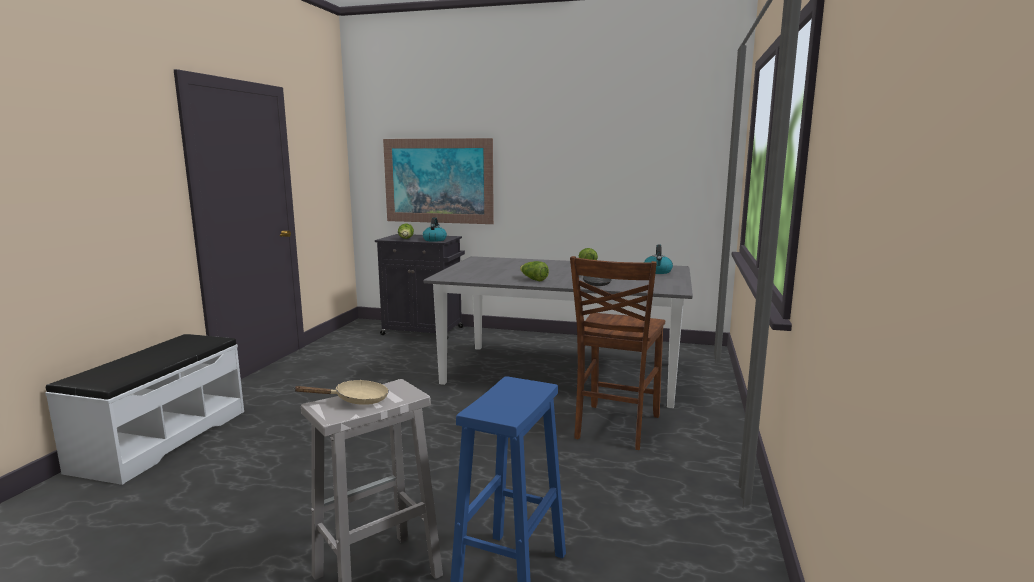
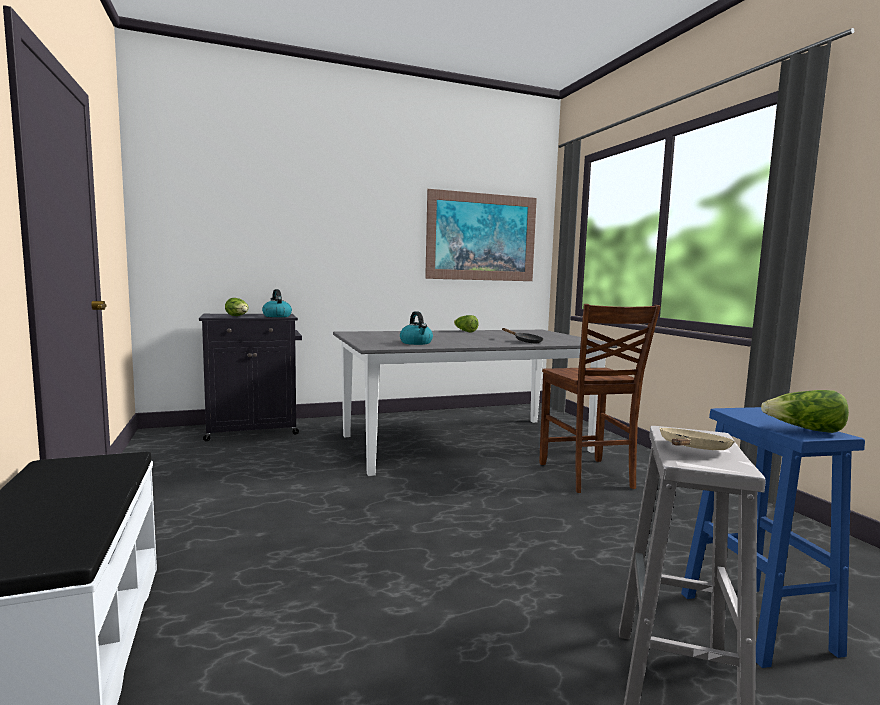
camera: 35 degrees left, 5 degrees down
(438, 181) = (260, 249): picture -> picture (481, 237)
(533, 279) = (467, 343): lettuce -> lettuce (804, 430)
(657, 272) = (538, 333): kettle -> kettle (416, 343)

